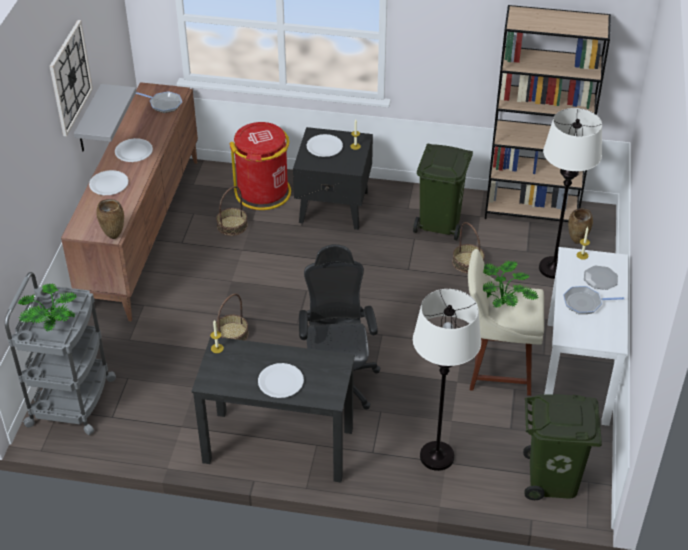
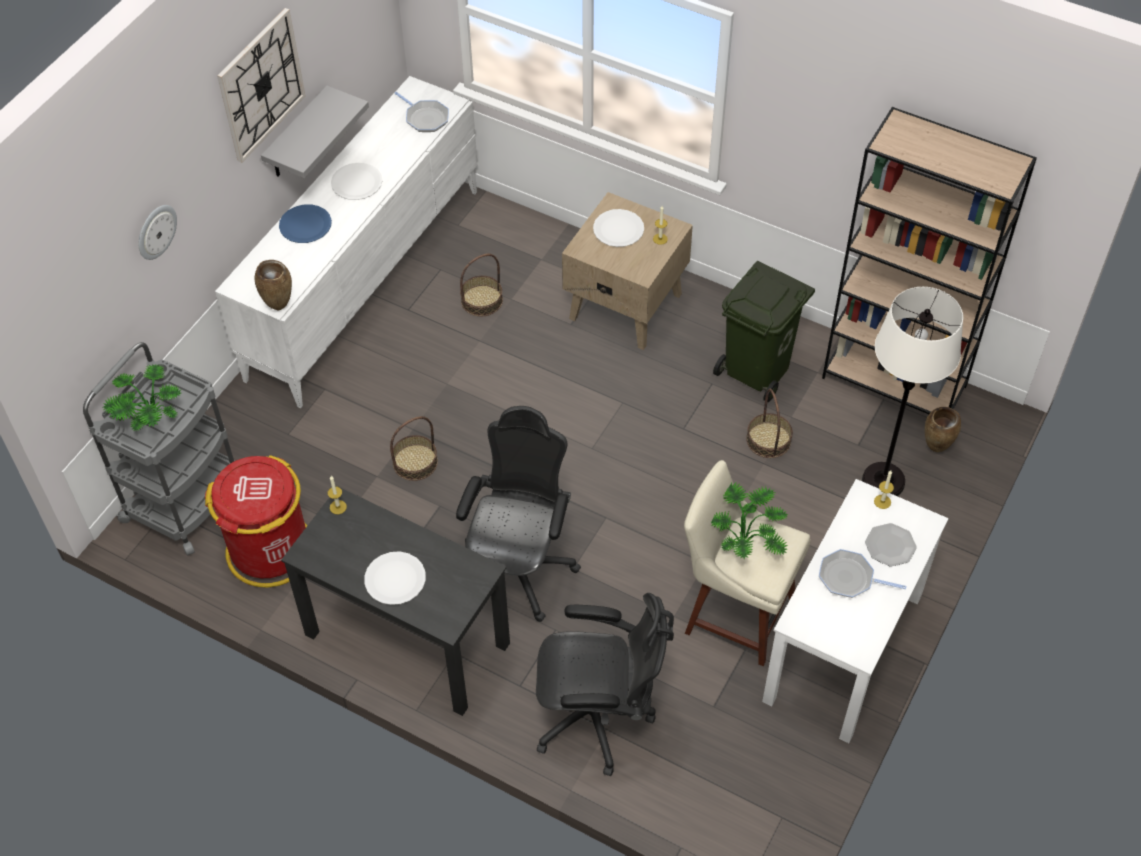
camera: 20 degrees right, 10 degrees up
(27, 185) = (156, 231): none -> wall clock
(109, 184) = (305, 225): white plate -> blue plate
(142, 232) = (365, 281): brown cabinet -> white cabinet
(263, 192) = (543, 260): red trash can -> red trash can (271, 550)
(334, 207) = (626, 306): black nightstand -> beige nightstand
(437, 456) = (599, 717): white floor lamp -> office chair
(553, 480) = (735, 799): green trash can -> none

